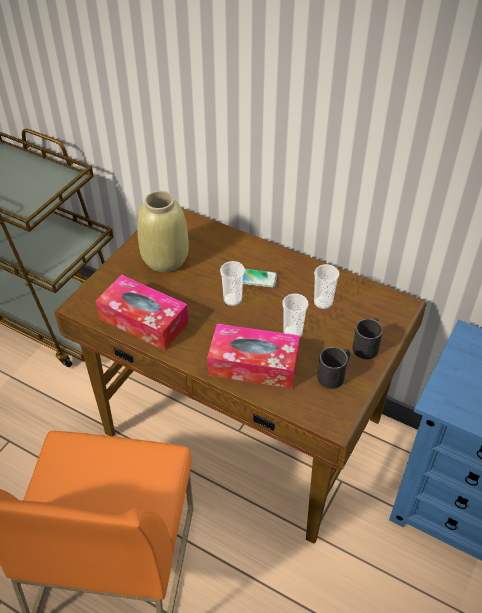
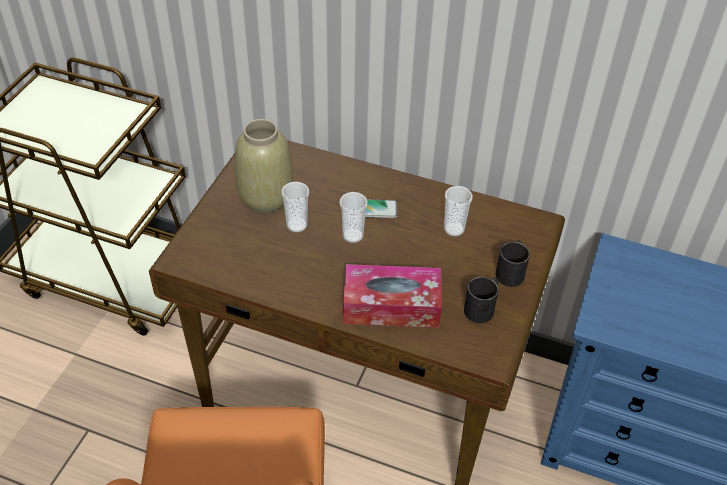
camera: 10 degrees left, 0 degrees up
(143, 321) = (256, 270): tissue box -> none
(293, 332) = (427, 265): cup -> cup (297, 225)

